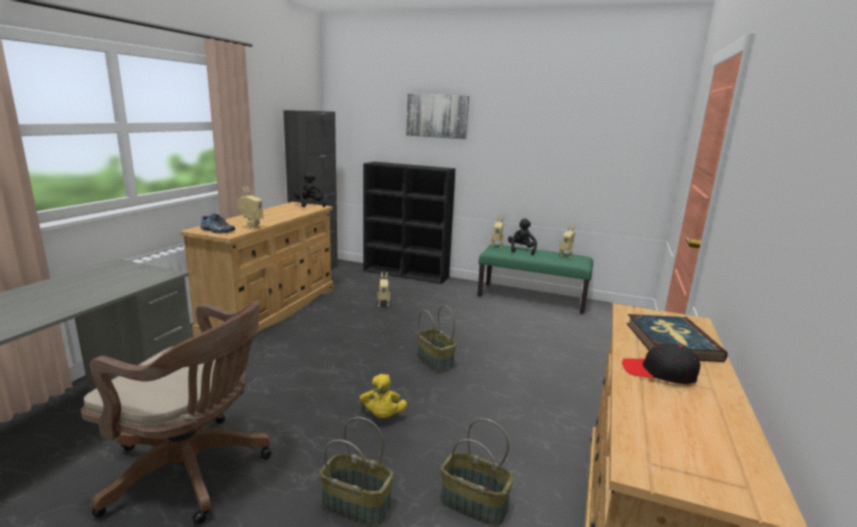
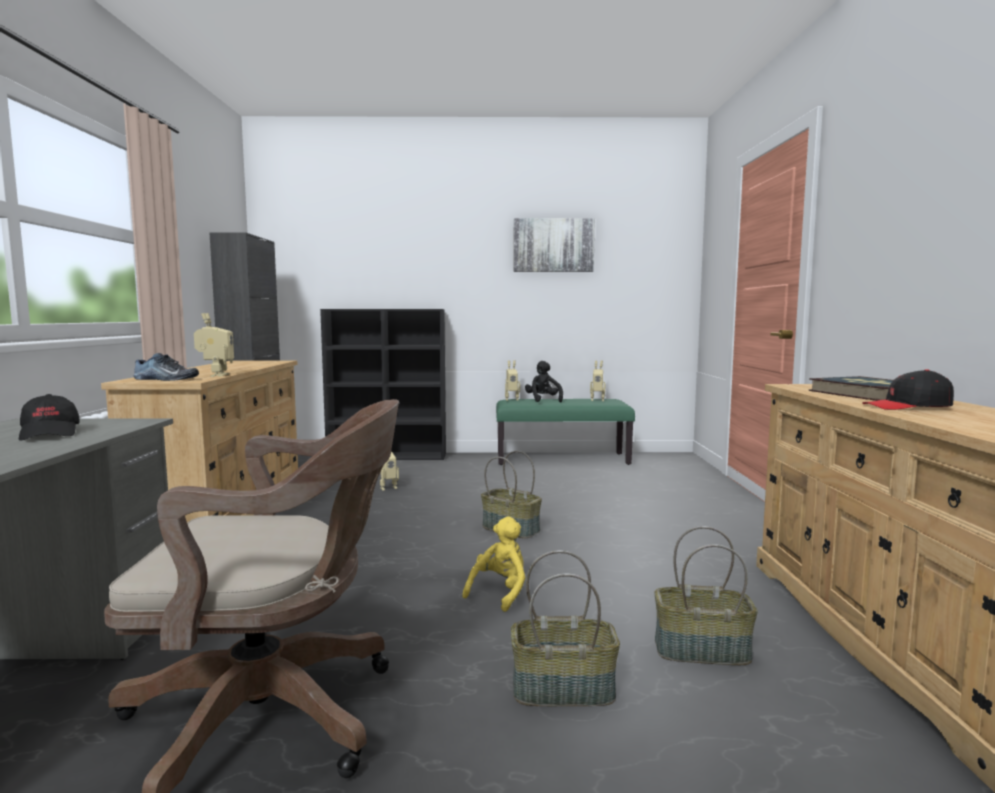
camera: 20 degrees left, 10 degrees down
(113, 281) = (51, 433): none -> black cap
(310, 205) = (263, 360): black plush toy -> none
(382, 416) = (500, 592): yellow plush toy -> yellow plush toy turned 120 degrees counterclockwise
(437, 116) = (415, 245): picture -> picture (553, 245)

